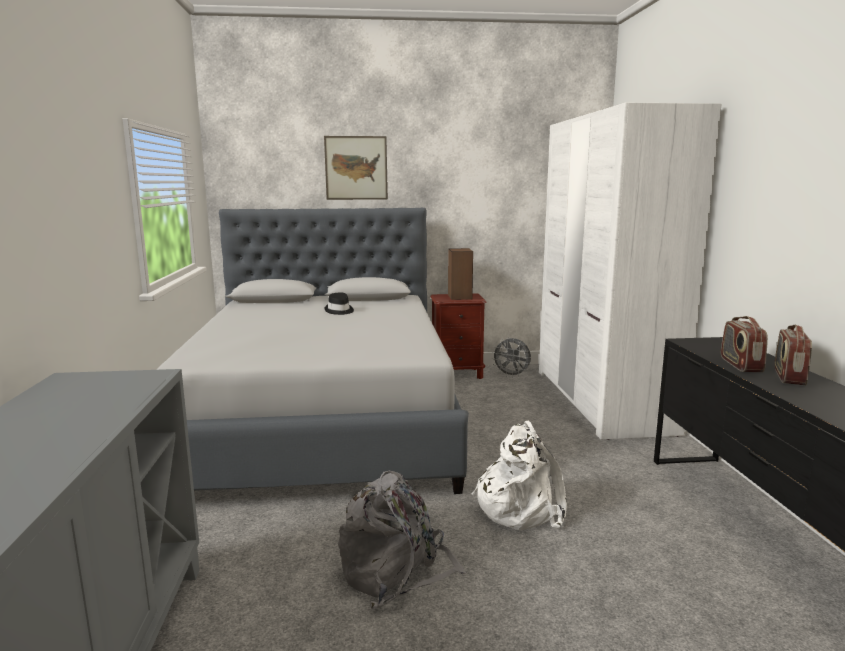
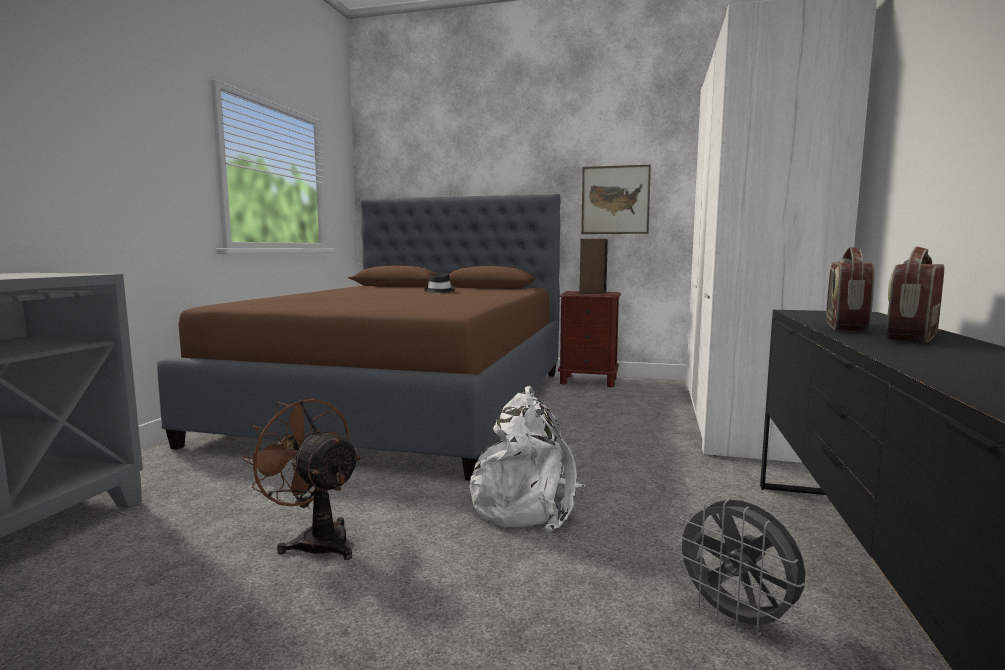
camera: 20 degrees right, 5 degrees down
(323, 421) = (406, 403): grey bed -> brown bed
(356, 168) = (491, 155): picture -> picture (615, 200)
(396, 572) = (315, 540): grey backpack -> brown fan
(511, 375) = (650, 388): grey fan -> grey fan (736, 619)

